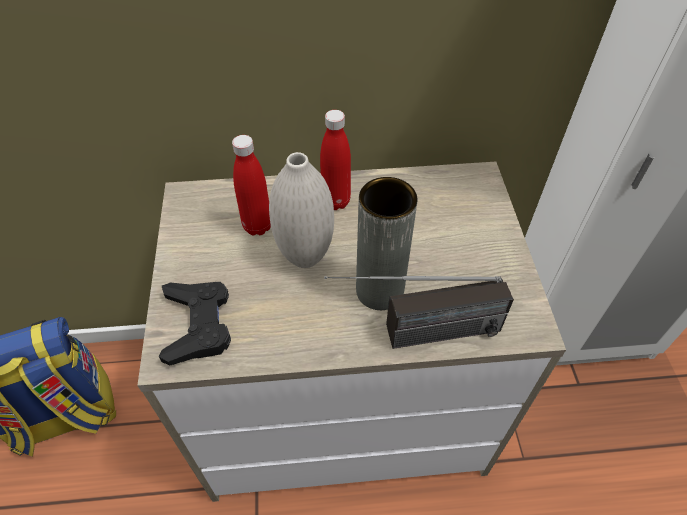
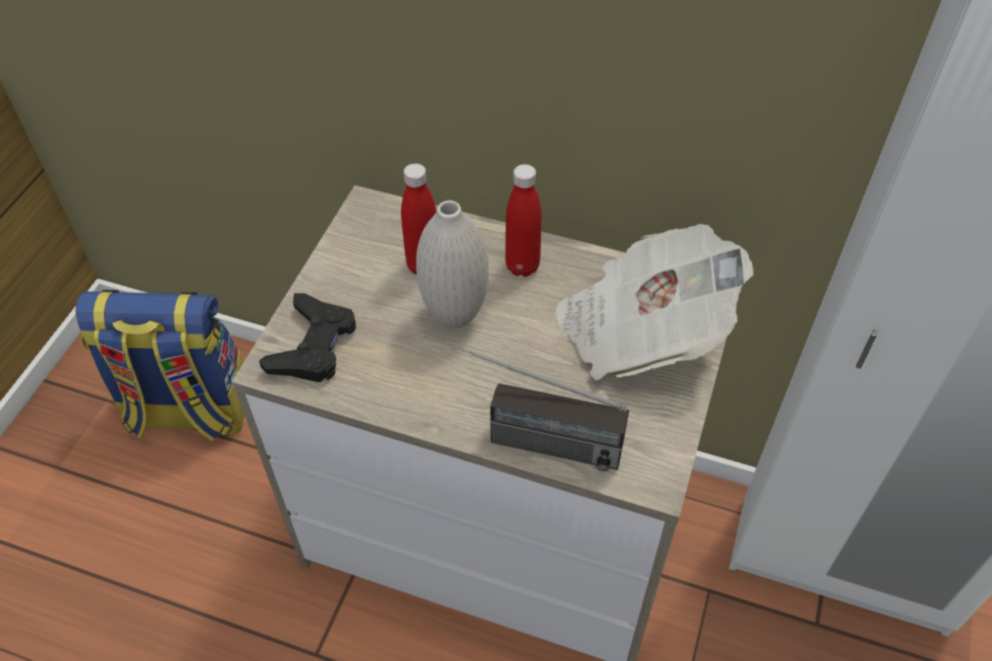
camera: 25 degrees right, 0 degrees up
(379, 290) = (513, 379): grey vase -> none
(451, 218) = (642, 330): none -> newspaper

